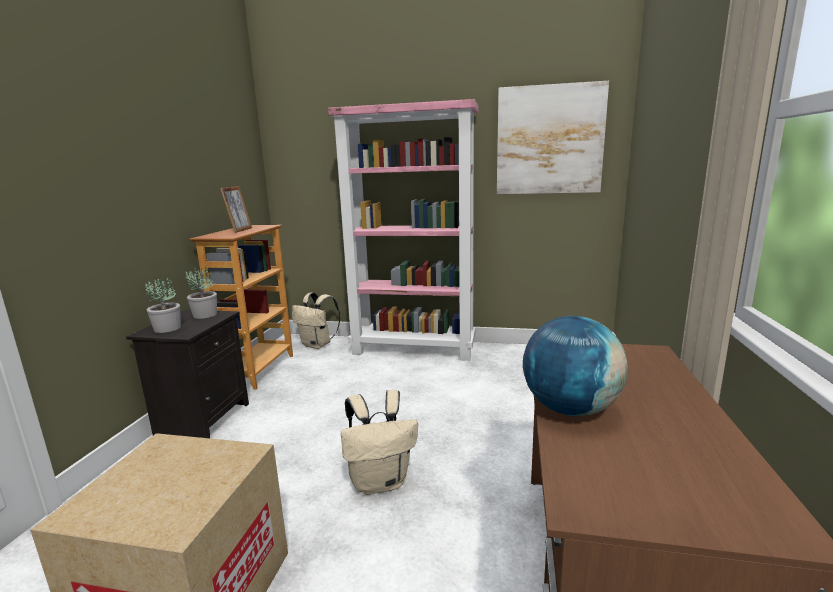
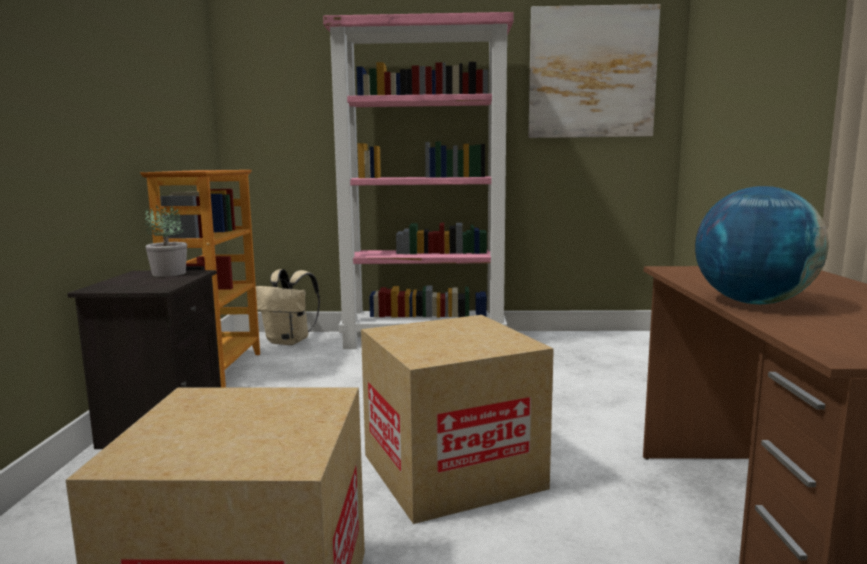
camera: 10 degrees left, 5 degrees down
(168, 328) = (126, 285): potted plant -> none
(239, 230) = (201, 170): picture frame -> none
(380, 481) = (452, 471): beige backpack -> cardboard box

